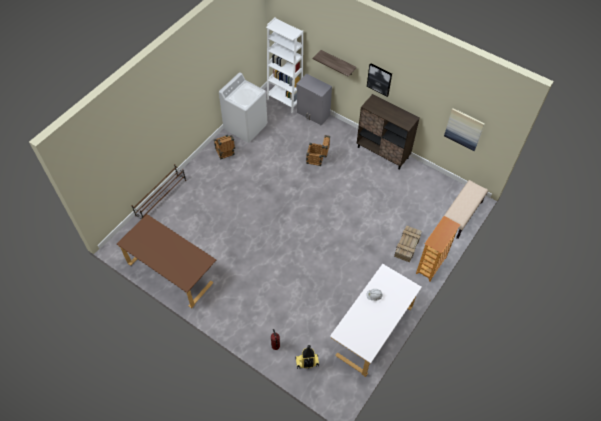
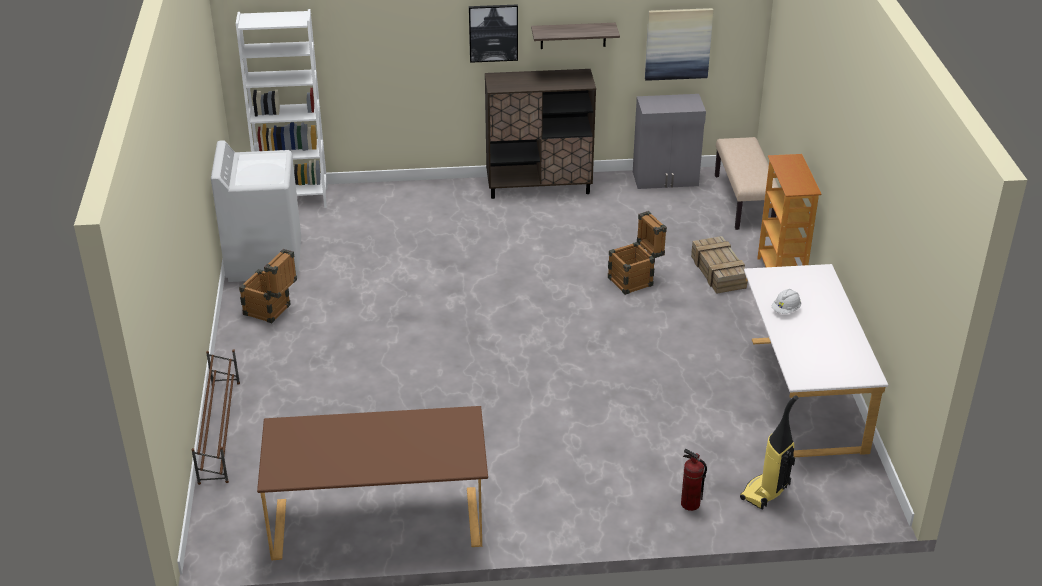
camera: 40 degrees left, 20 degrees down
(313, 114) = (366, 193): grey cabinet -> grey cabinet (666, 179)
(317, 159) = (447, 242): crate -> crate (635, 280)
(338, 63) = (397, 44): shelf -> shelf (573, 35)

